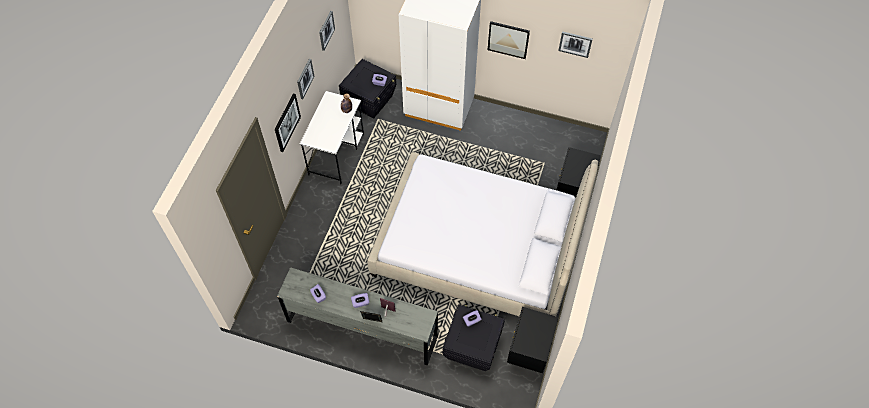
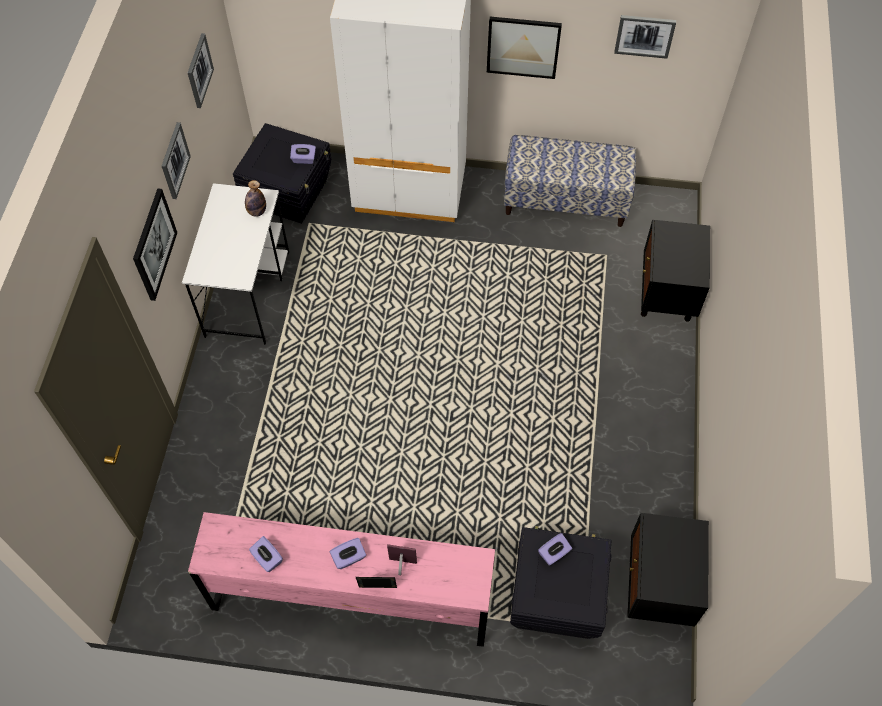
camera: 10 degrees left, 0 degrees up
(362, 328) = (351, 599): grey dresser -> pink dresser
(478, 246) = (527, 415): bed -> none
(528, 127) = (565, 200): none -> bench

